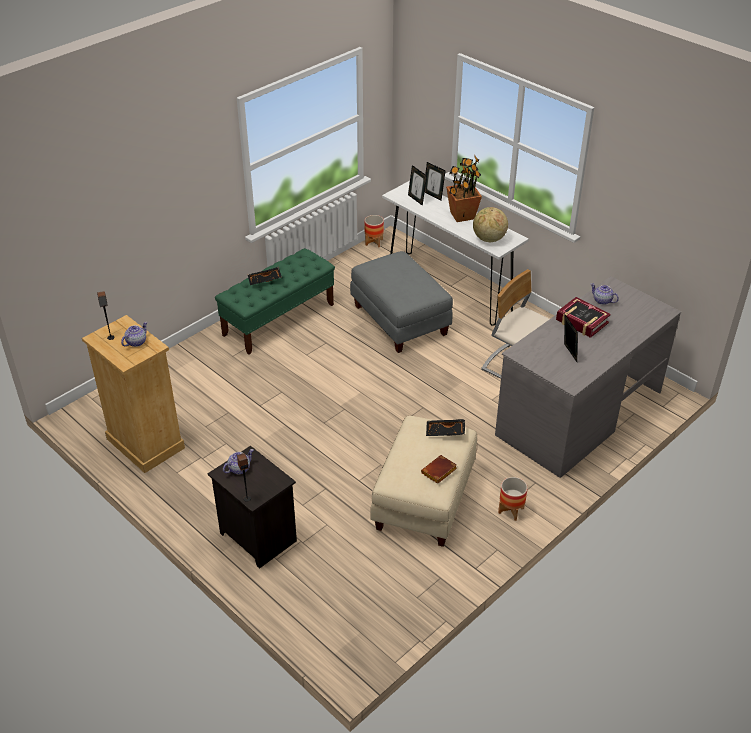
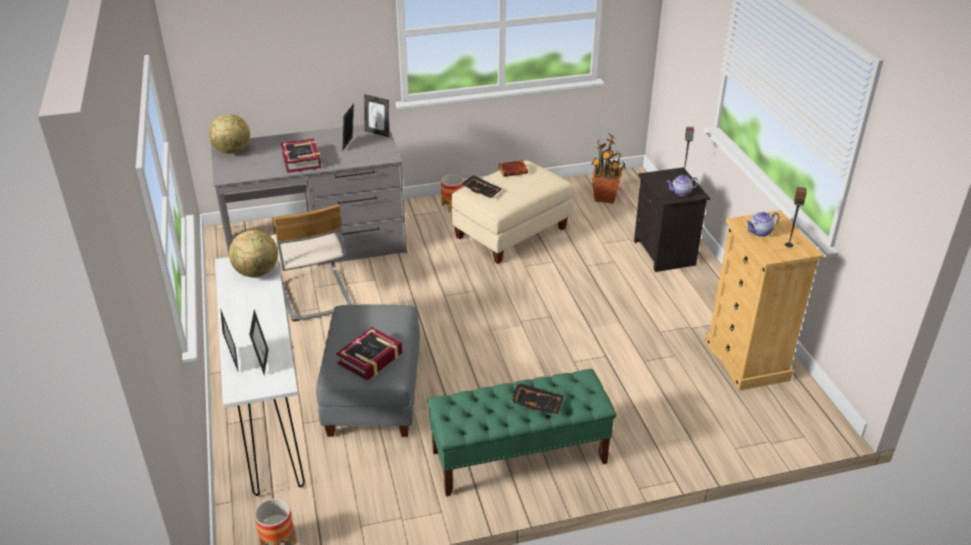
camera: 150 degrees left, 5 degrees down
(386, 267) = (370, 358): none -> book
(462, 215) = (242, 315): potted plant -> potted plant (605, 197)
(563, 377) = (377, 133): none -> picture frame
(602, 301) = (258, 168): teapot -> none
(648, 309) = (233, 151): none -> globe

